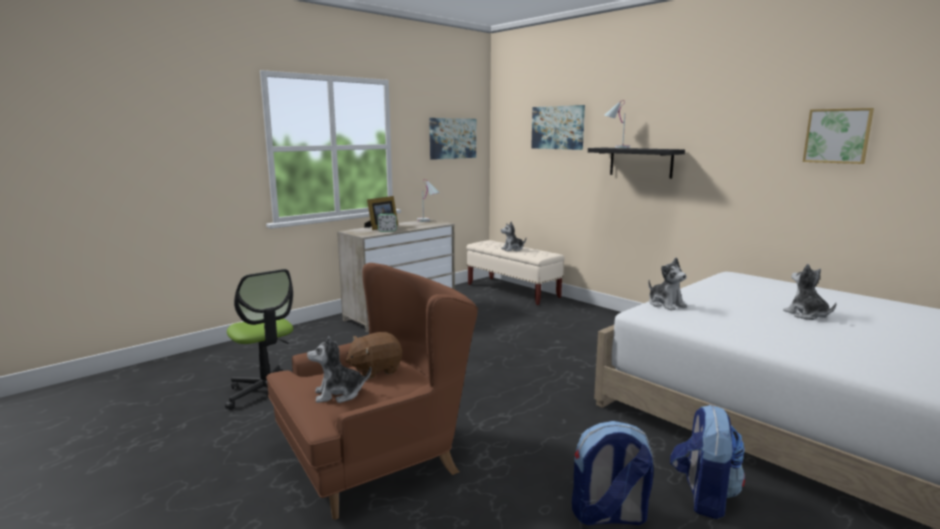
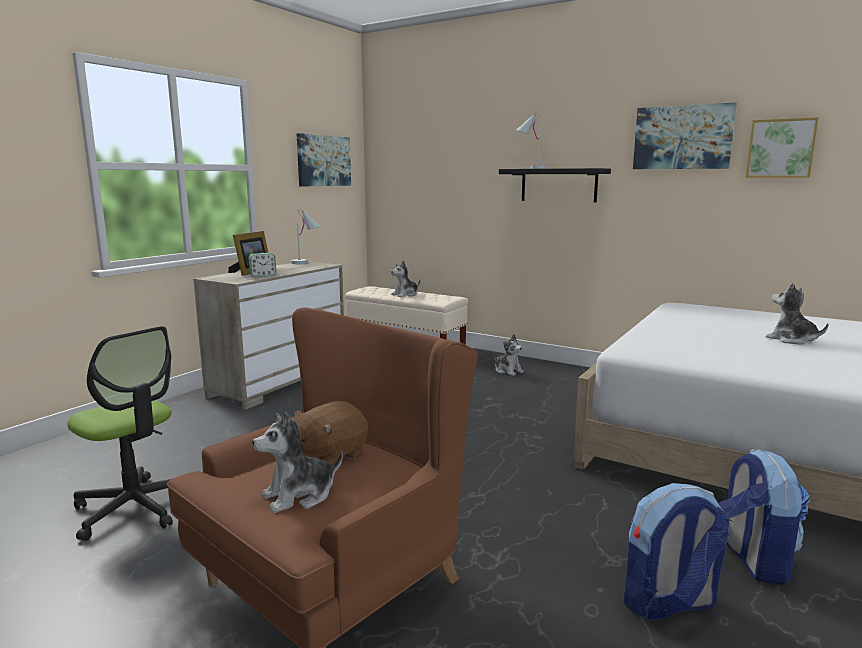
camera: 15 degrees left, 0 degrees up
(558, 127) = (454, 147): picture -> picture (682, 137)
(666, 304) = (644, 340): plush toy -> plush toy (508, 371)

